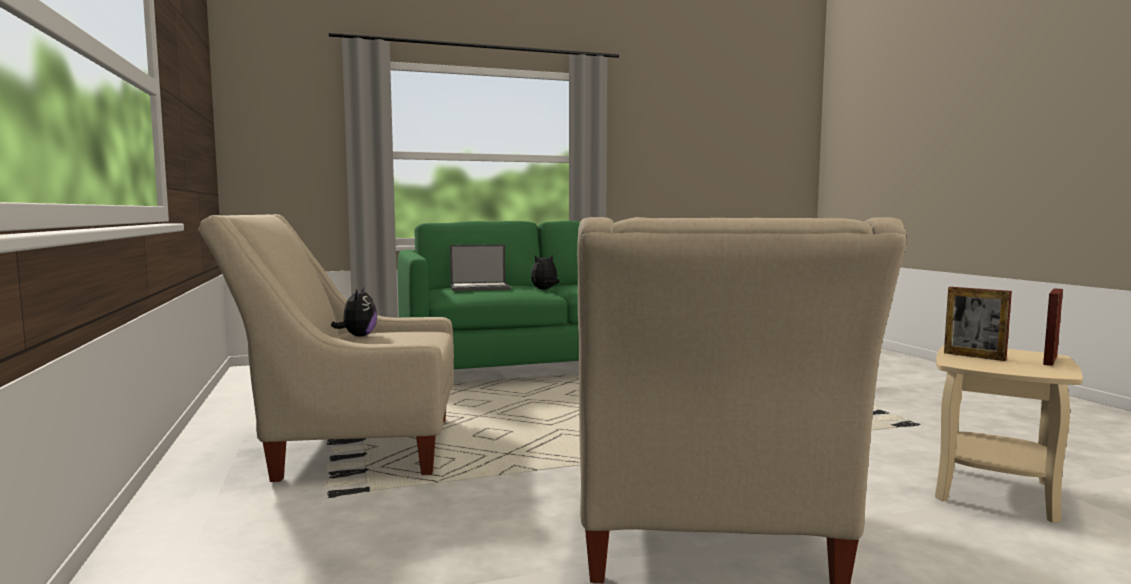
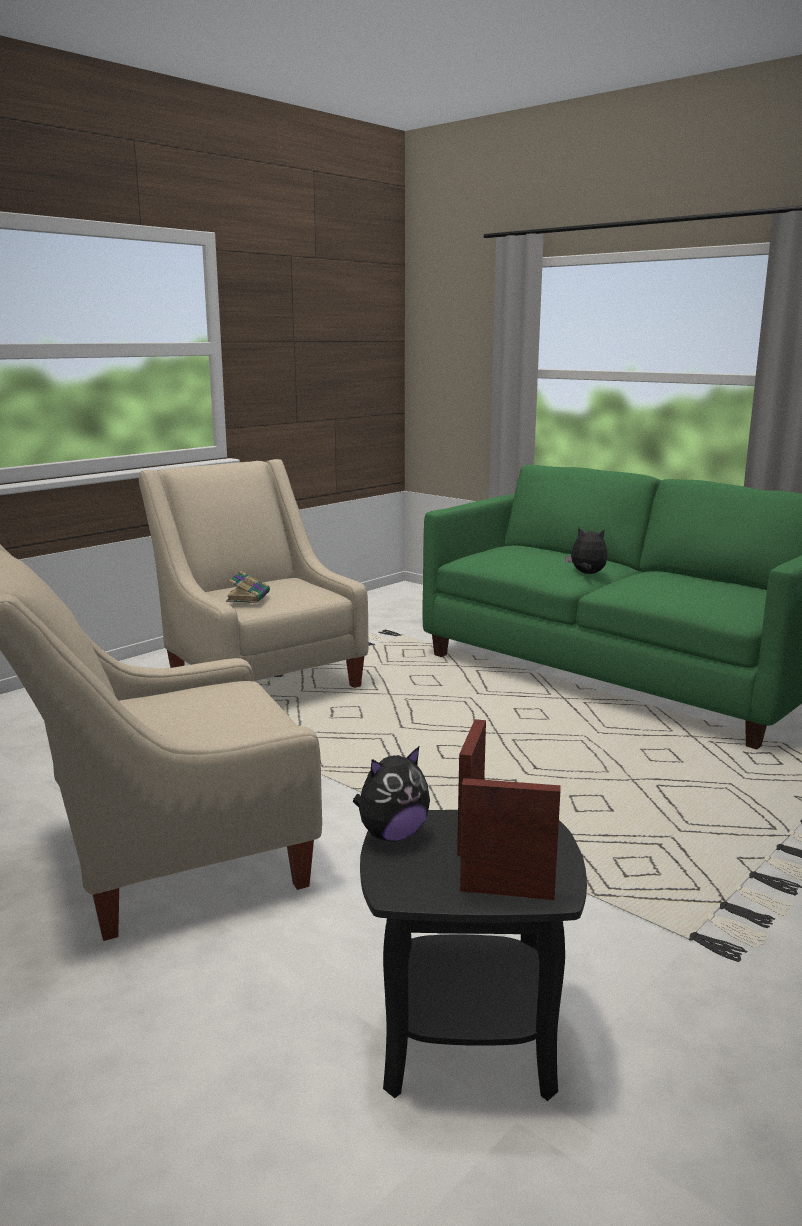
camera: 60 degrees right, 10 degrees up
(358, 336) = (278, 583): plush toy -> plush toy (392, 835)
(393, 342) = (248, 597): none -> book
(480, 287) = (528, 555): laptop -> none
(995, 492) = (466, 1039): beige side table -> black side table

